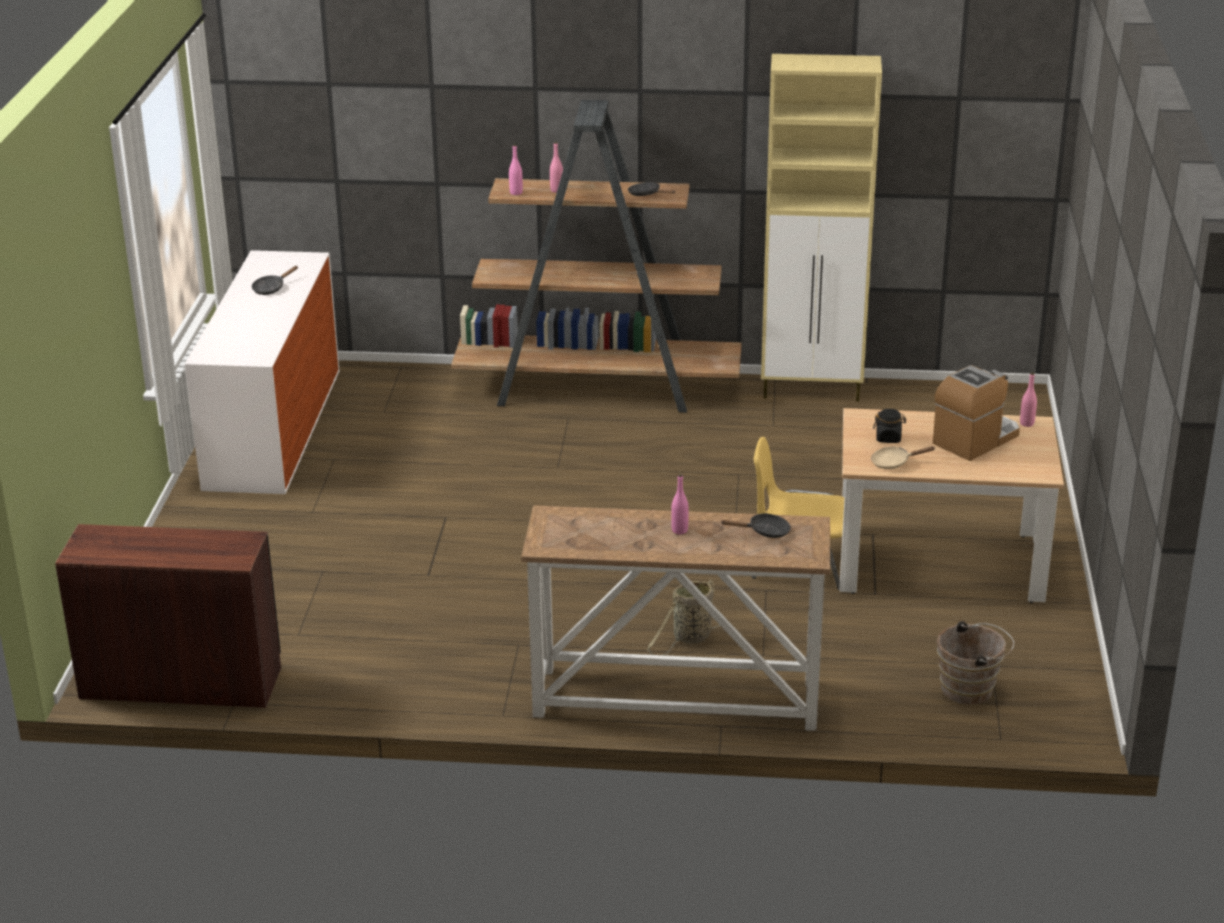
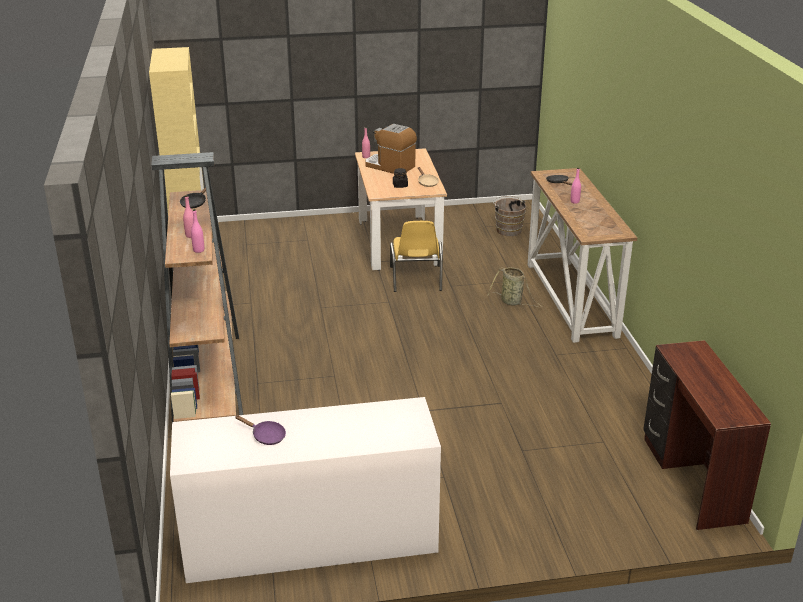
camera: 105 degrees left, 0 degrees up
(271, 288) = (266, 436): black frying pan -> purple frying pan

